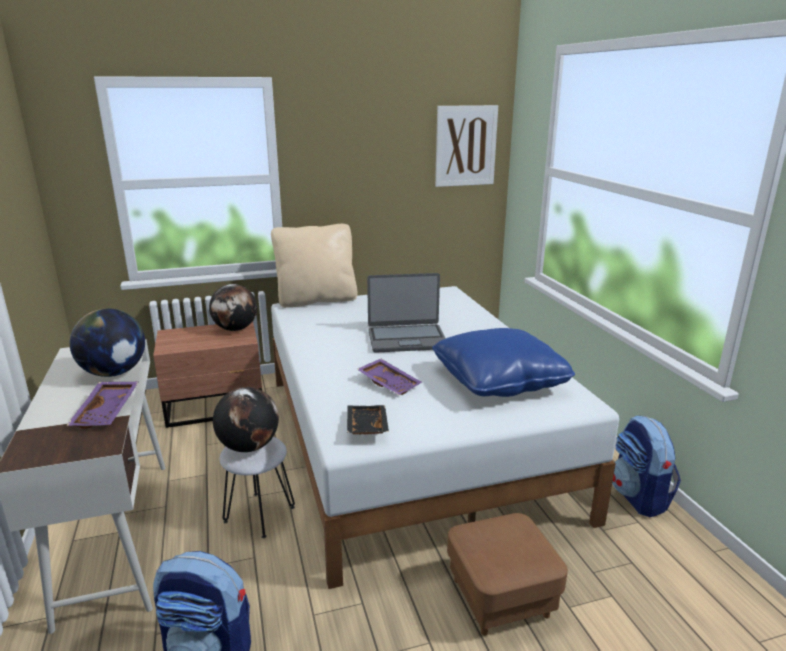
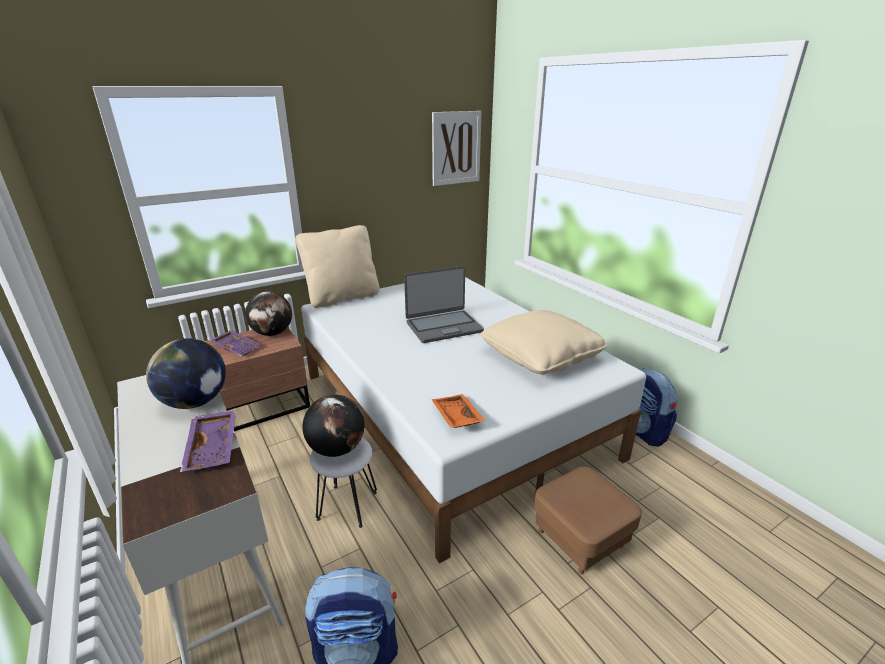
camera: 15 degrees left, 5 degrees up
(365, 427) = (456, 417): black tray -> orange tray
(390, 383) = (453, 371): purple tray -> purple tray (237, 348)
(499, 381) = (541, 356): blue pillow -> beige pillow

